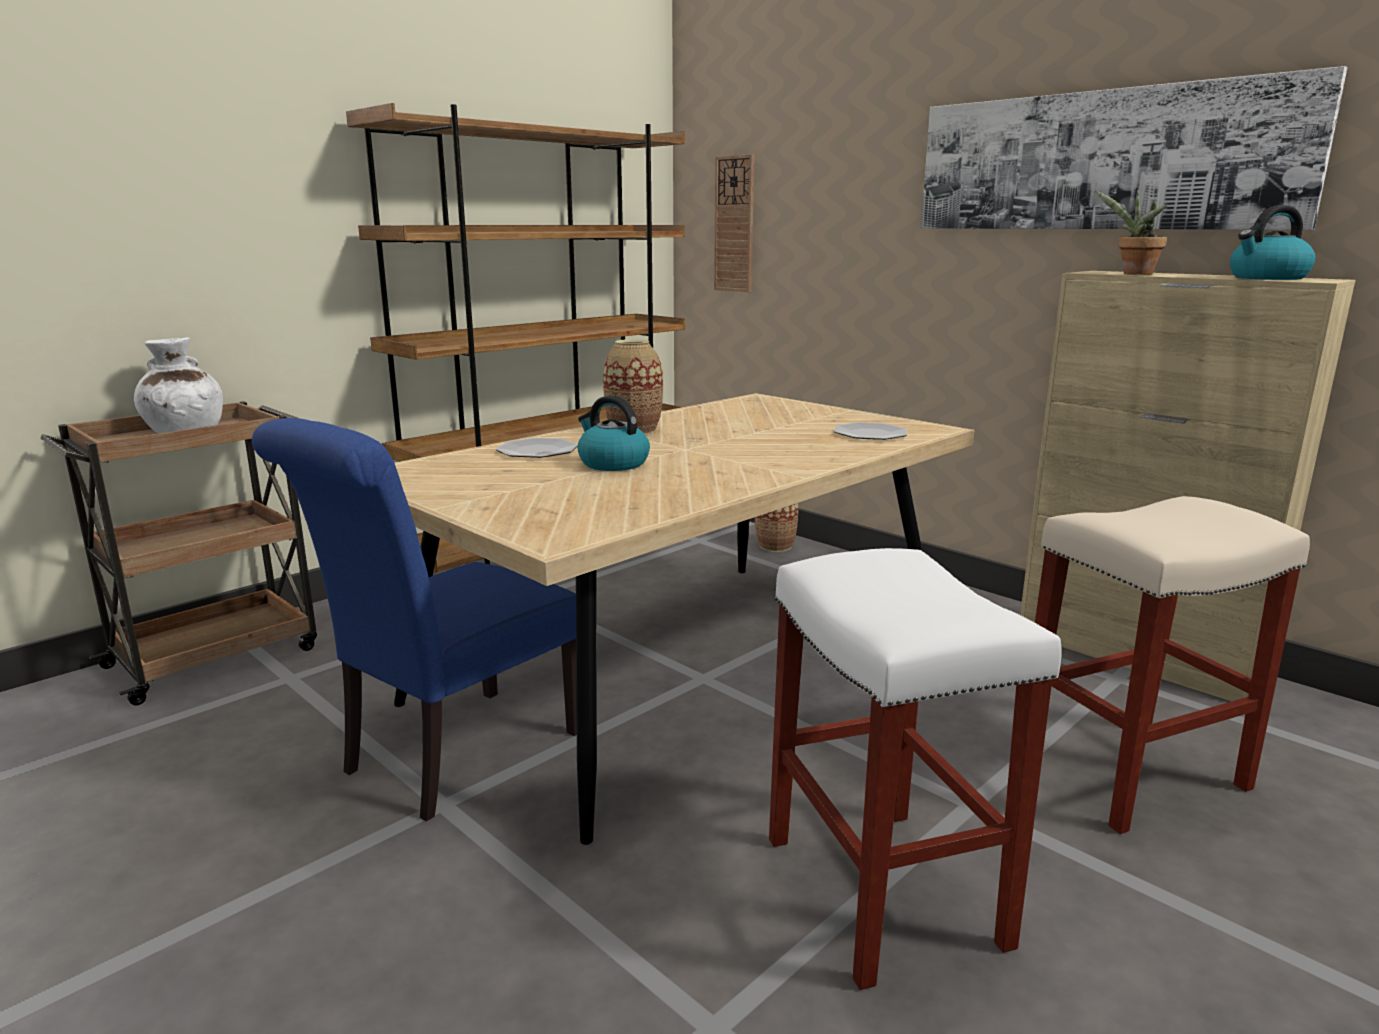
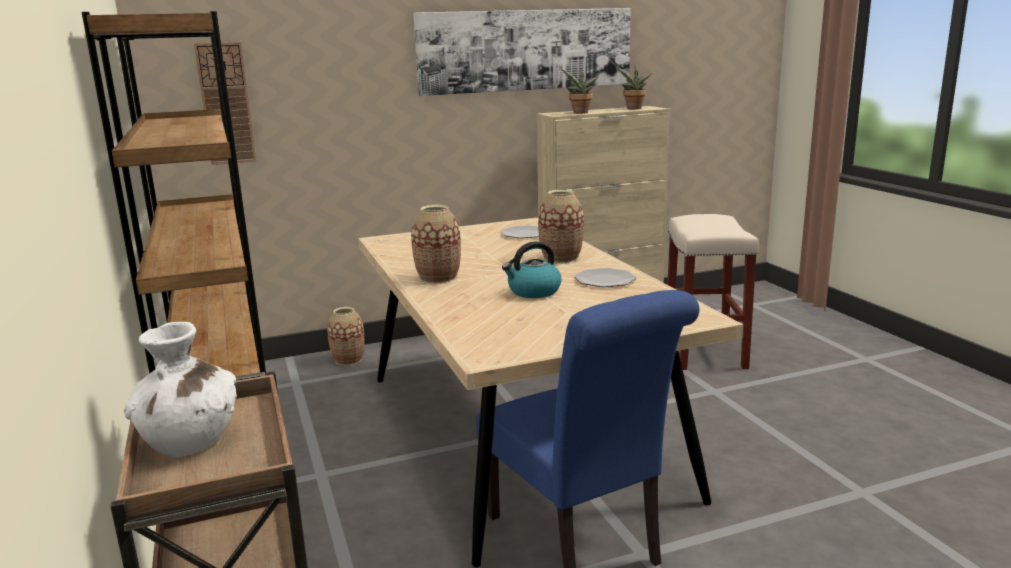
camera: 65 degrees left, 0 degrees up
(537, 451) = (470, 307): plate -> plate (605, 280)
(774, 458) = (561, 258): none -> vase
(886, 892) = (776, 428): white stool -> none
(1267, 278) = (633, 109): kettle -> potted plant

